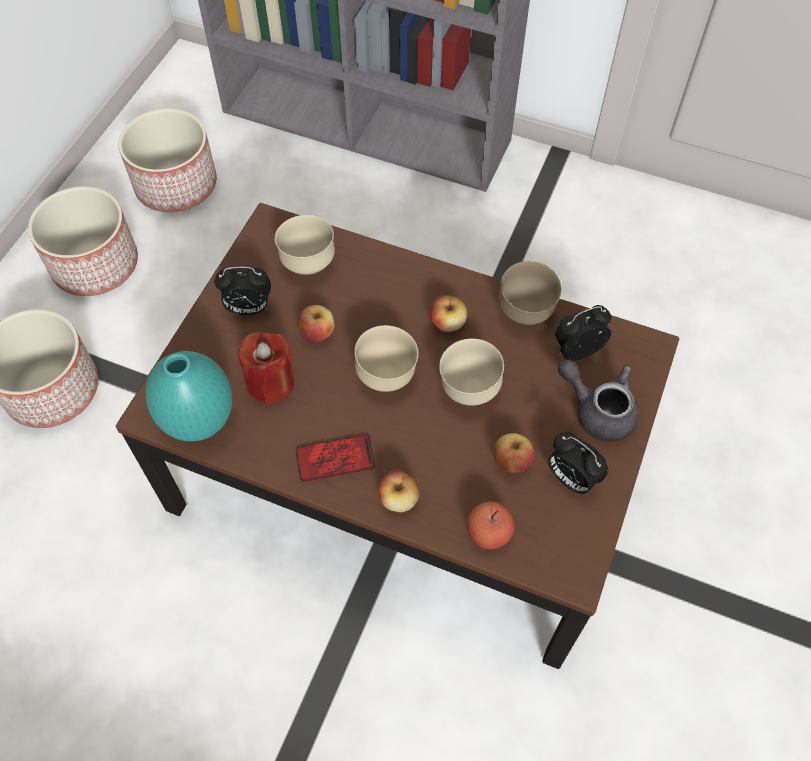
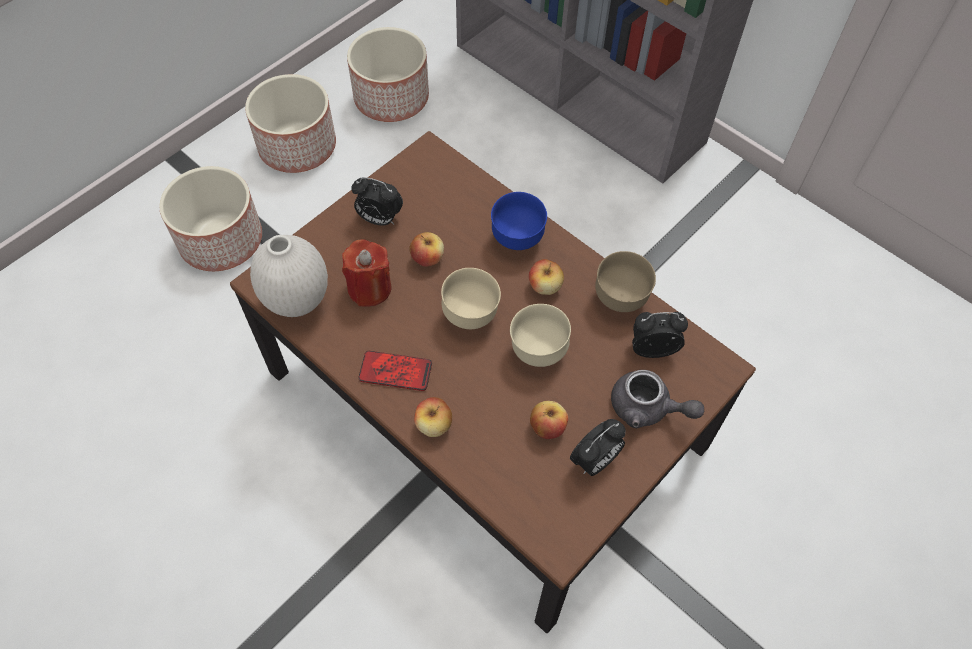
camera: 20 degrees right, 0 degrees up
(198, 422) = (296, 301): turquoise vase -> white vase
(308, 263) = (446, 196): beige bowl -> none
(399, 285) = (517, 239): none -> blue bowl
(488, 533) = (499, 482): apple -> none
(571, 478) = (594, 461): alarm clock -> alarm clock turned 105 degrees counterclockwise
(598, 410) = (647, 409): grey teapot -> grey teapot turned 150 degrees clockwise

